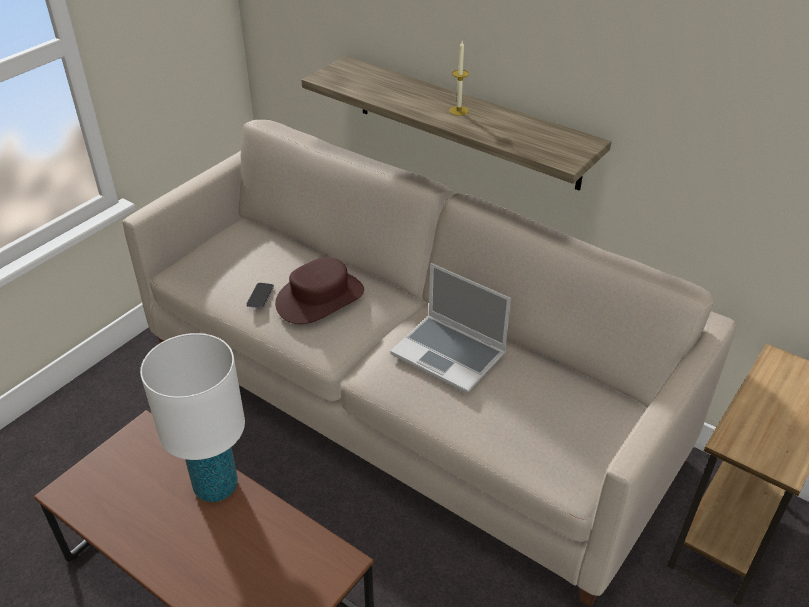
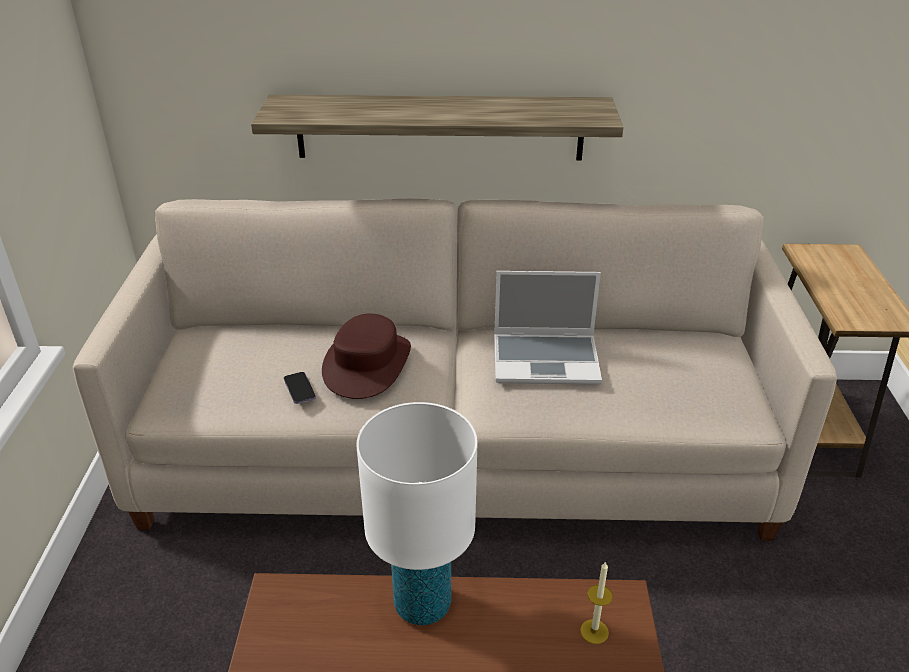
camera: 35 degrees left, 5 degrees down
(458, 110) = (452, 108): candle -> candle (594, 631)

